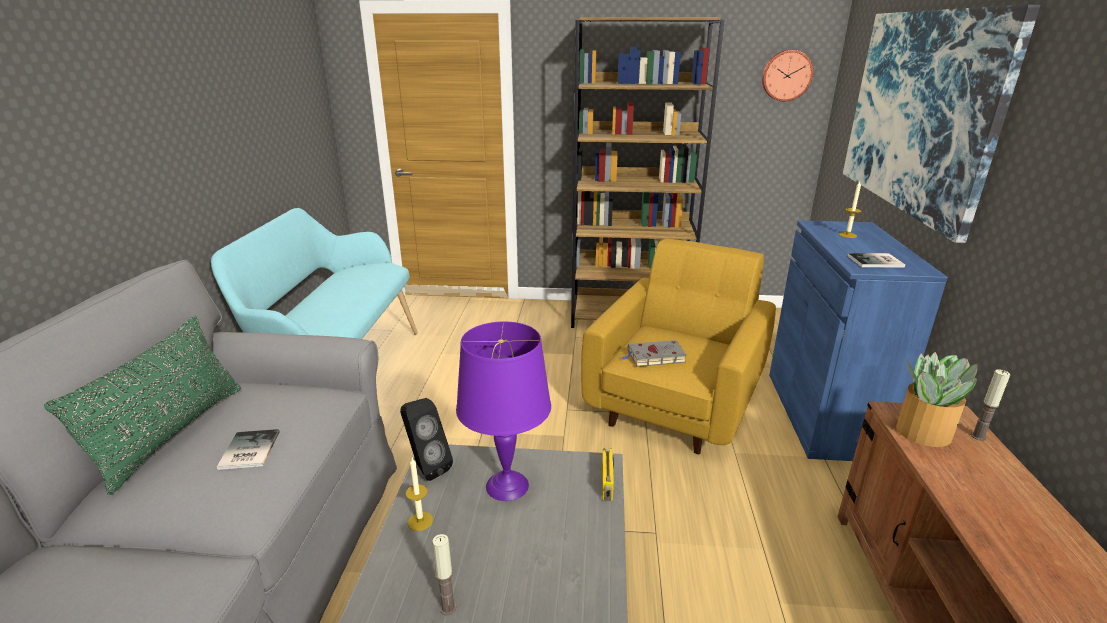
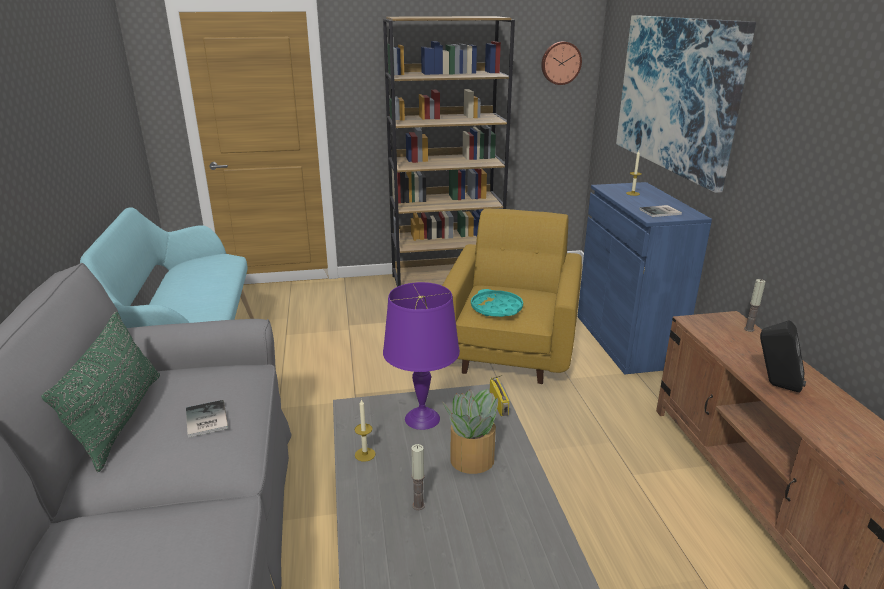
camera: 15 degrees left, 0 degrees up
(426, 468) = (348, 417): black speaker -> black speaker (775, 385)
(654, 357) = (496, 308): grey book -> turquoise tray
(922, 432) = (713, 331): potted plant -> potted plant (471, 460)

